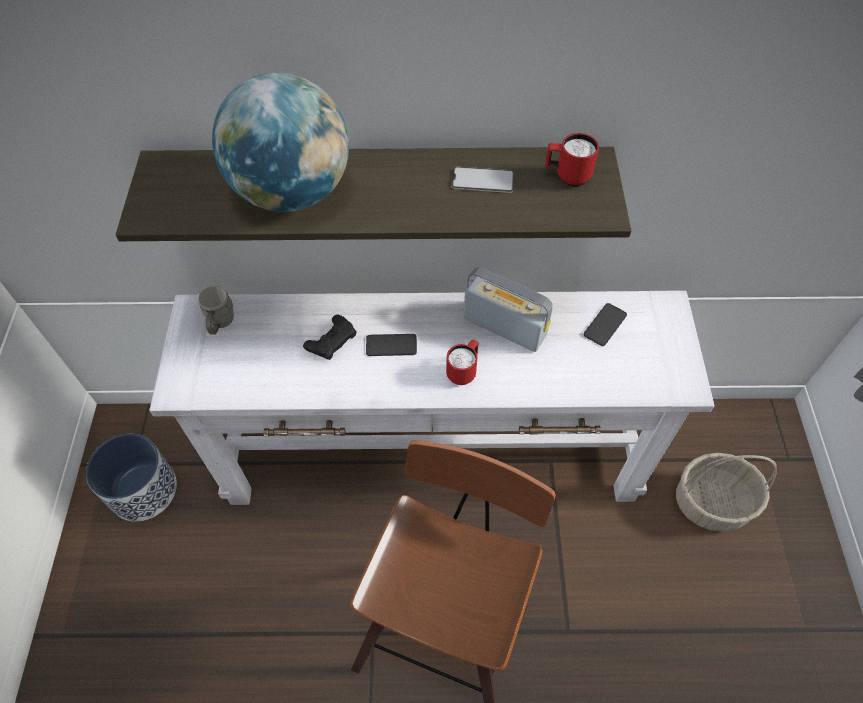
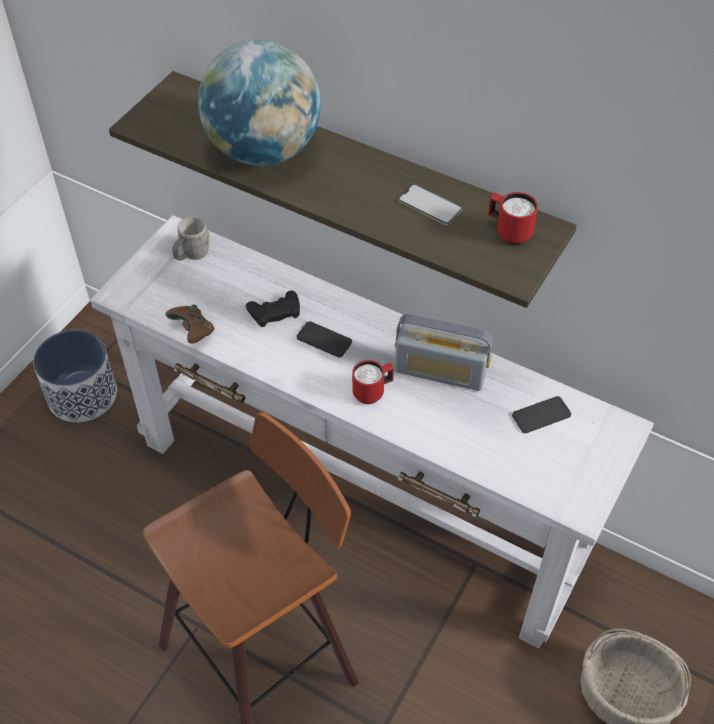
camera: 30 degrees right, 5 degrees down
(270, 393) = (193, 331): none -> brown game controller
(504, 326) = (440, 371): radio -> radio turned 135 degrees clockwise

